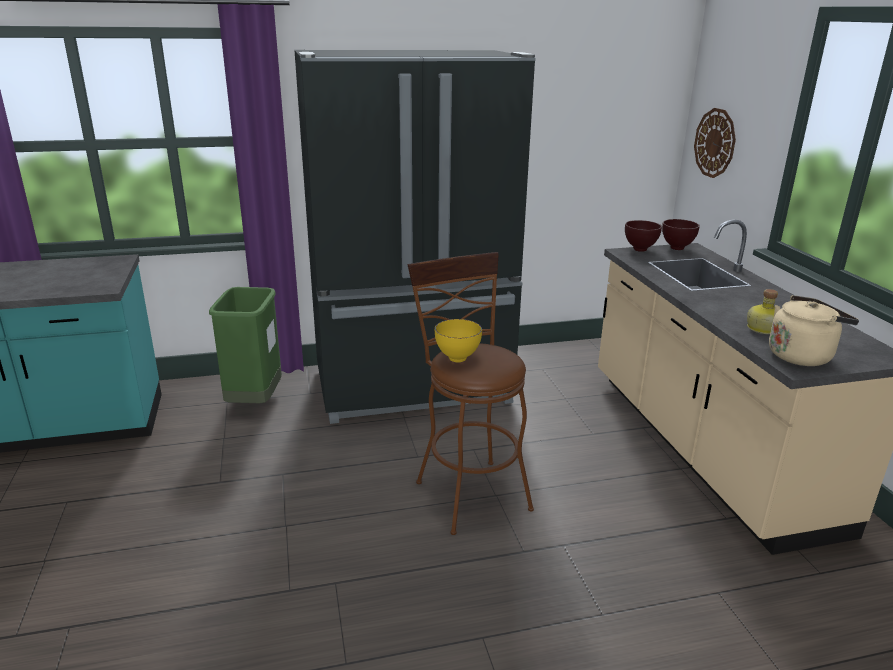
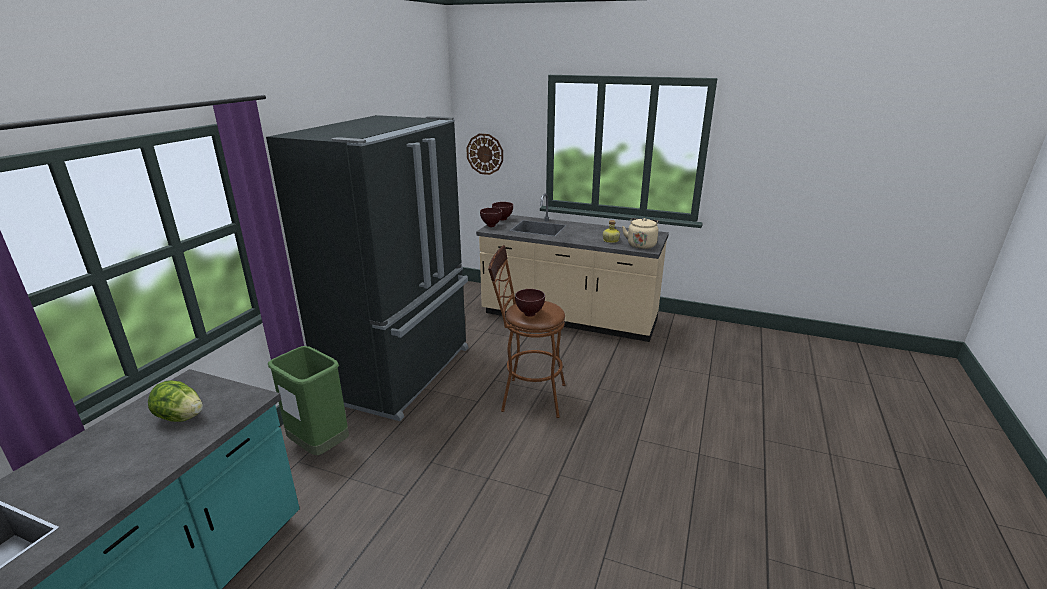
camera: 55 degrees left, 0 degrees up
(61, 277) = (180, 417): none -> lettuce
(457, 359) = (530, 314): yellow bowl -> brown bowl

